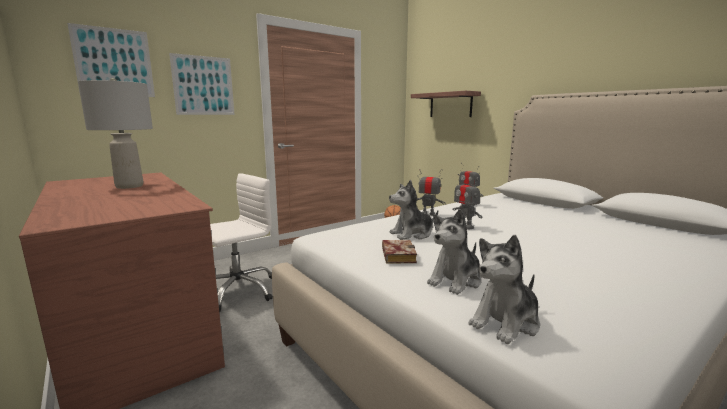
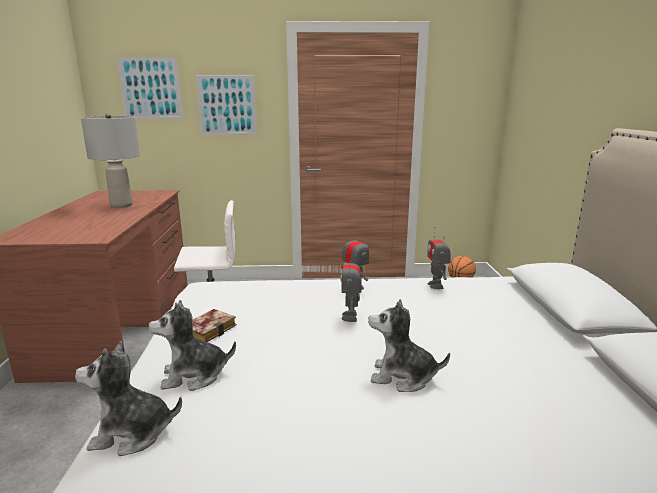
camera: 35 degrees right, 5 degrees up
(412, 234) = (272, 309): plush toy -> plush toy (402, 377)
(450, 105) = (542, 127): shelf -> none

